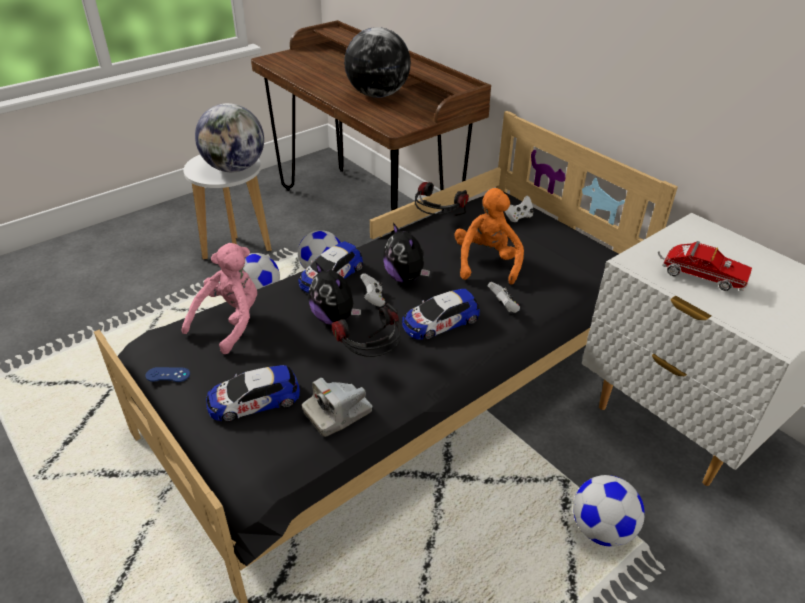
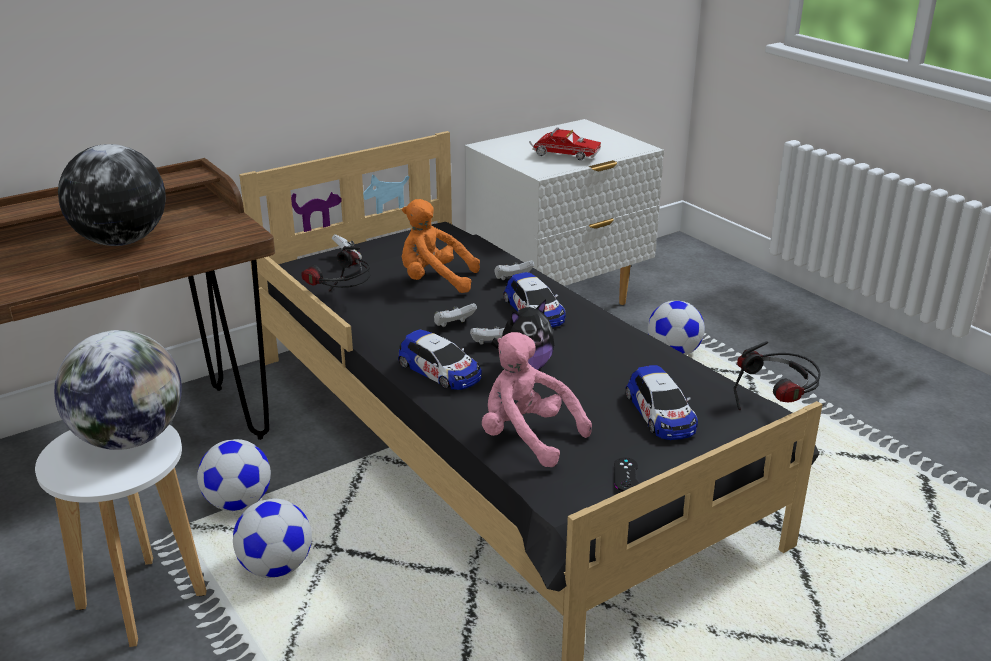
camera: 85 degrees left, 10 degrees down
(168, 375) = (626, 475): blue game controller -> black game controller
(337, 413) = (672, 366): camera -> none
(370, 358) = (592, 348): headphones -> headphones (776, 410)
(405, 277) = (453, 325): plush toy -> white game controller
(698, 276) = (562, 156): toy truck -> toy truck turned 75 degrees clockwise

